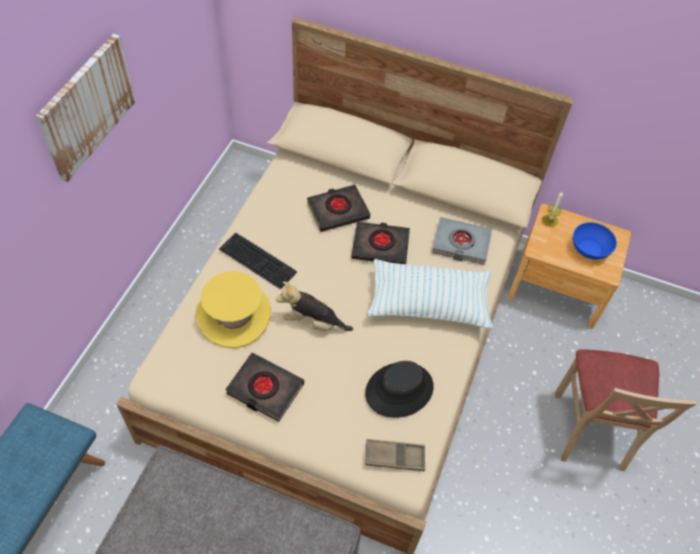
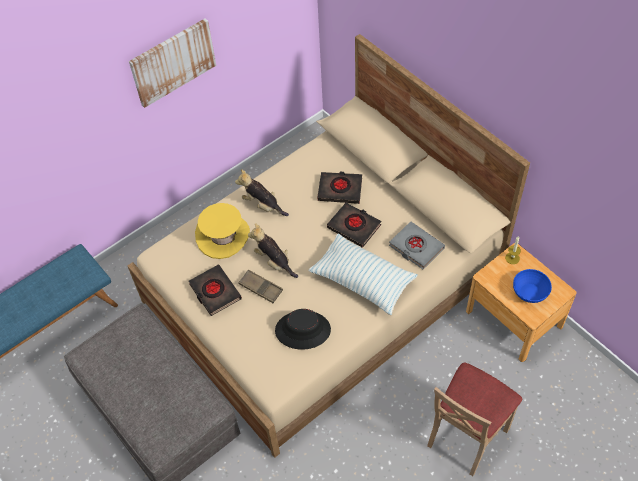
camera: 35 degrees right, 0 degrees up
(259, 260) = (262, 205): keyboard -> plush toy
(394, 457) = (271, 371): brown tray -> brown tray (261, 288)

